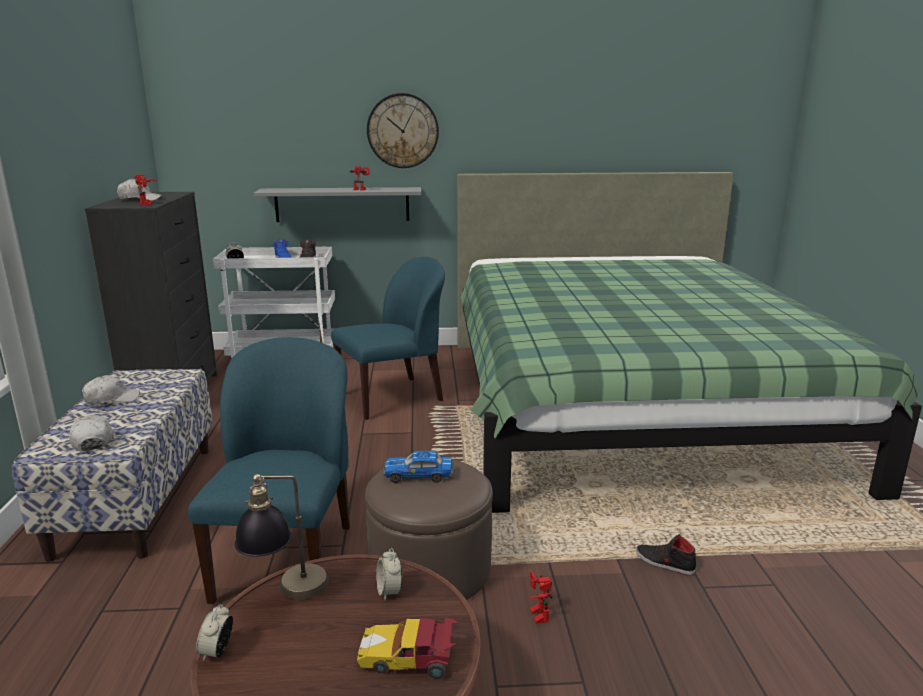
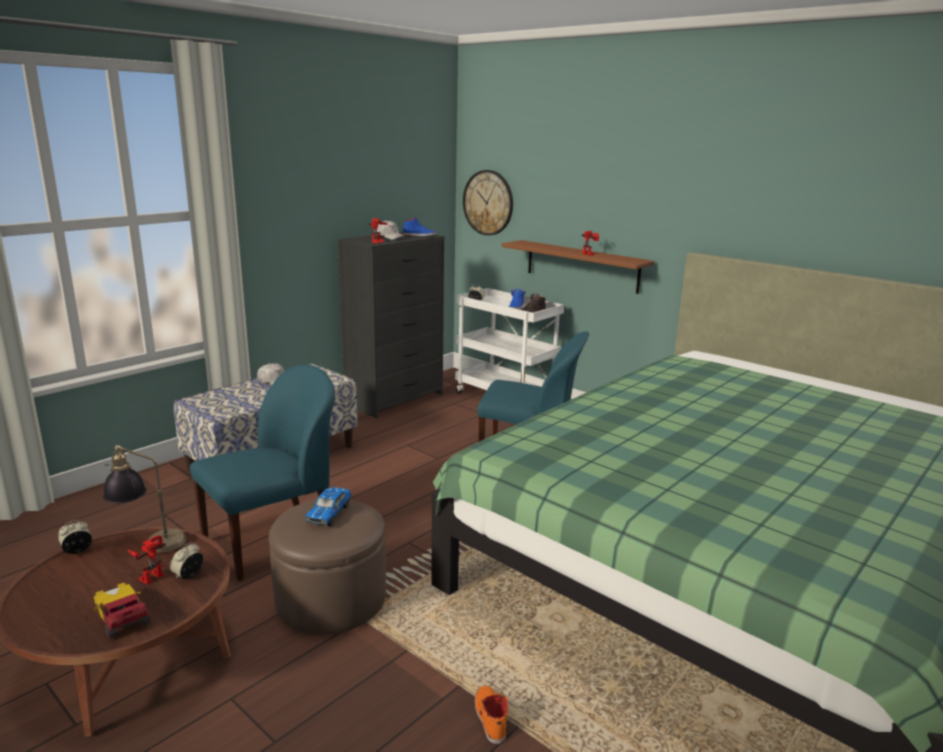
camera: 45 degrees right, 0 degrees up
(93, 440) = (220, 403): white cap -> none
(166, 194) = (419, 235): none -> blue shoe
(342, 204) = (582, 266): grey shelf -> brown shelf
(402, 131) = (644, 200): wall clock -> wall clock (488, 203)
(419, 475) = (329, 513): toy car -> toy car turned 120 degrees counterclockwise
(536, 614) = (331, 677): toy robot -> toy robot (151, 575)
(664, 563) = (489, 717): black shoe -> orange shoe

